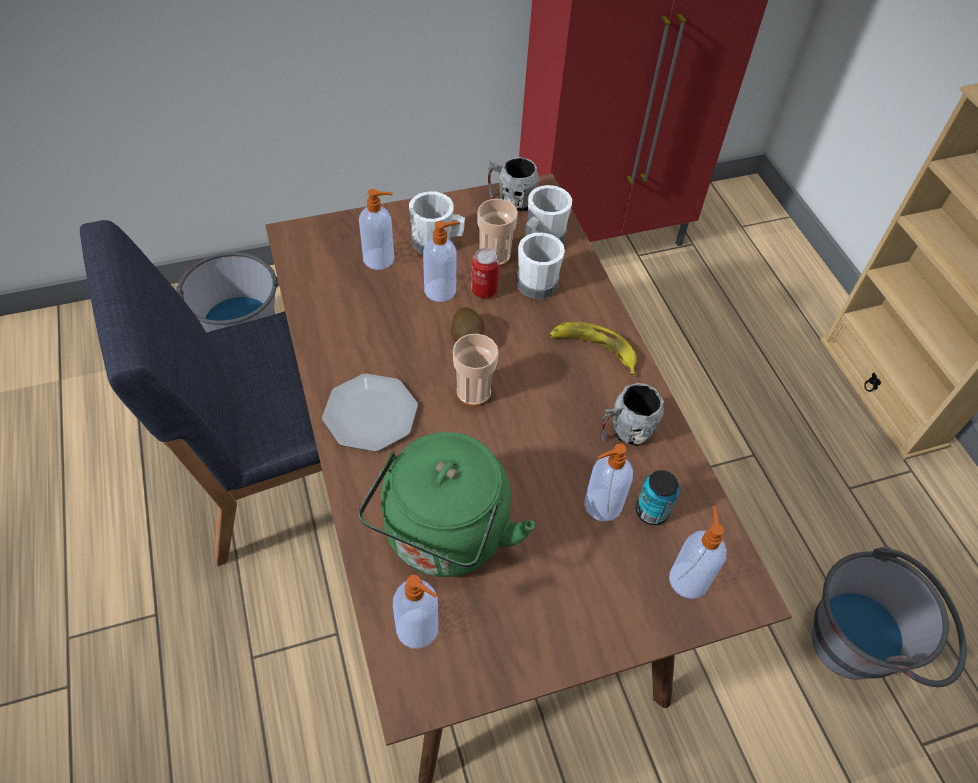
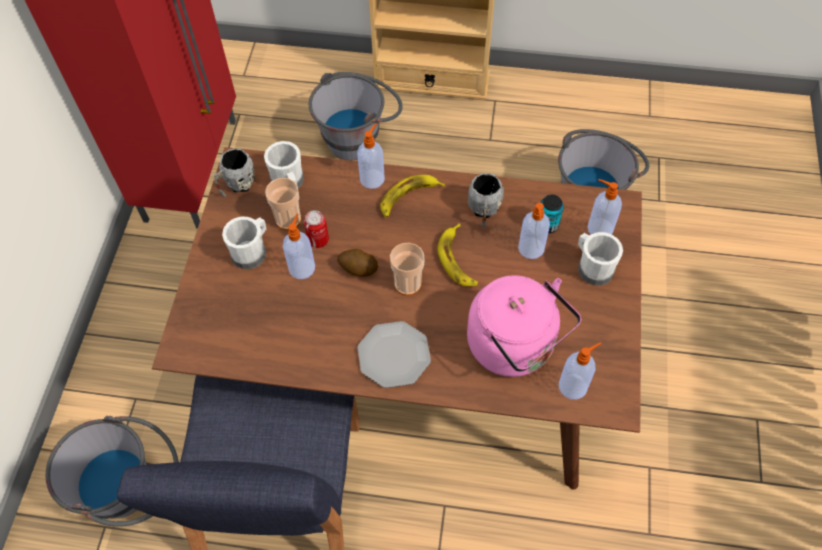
camera: 60 degrees left, 5 degrees up
(380, 259) = (245, 296): soap dispenser -> soap dispenser (372, 178)
(444, 538) = (515, 347): green kettle -> pink kettle
(536, 430) = (458, 260): none -> banana
(539, 280) = (329, 202): white mug -> white mug (592, 267)
(747, 355) = (359, 136): none -> grey bucket

